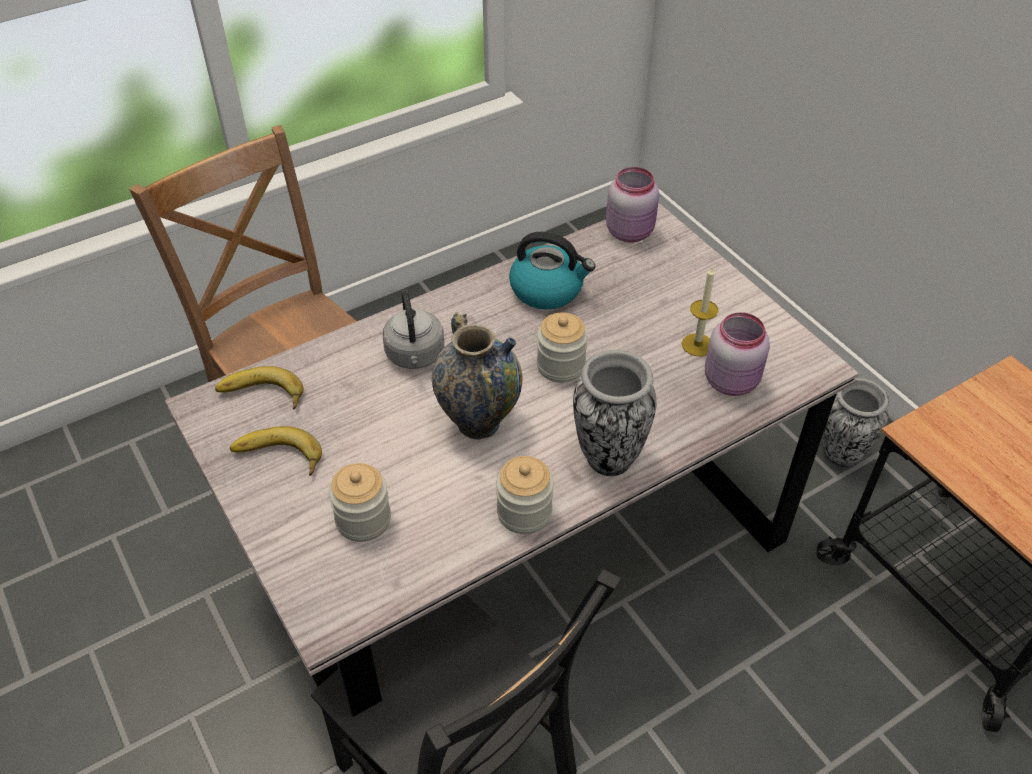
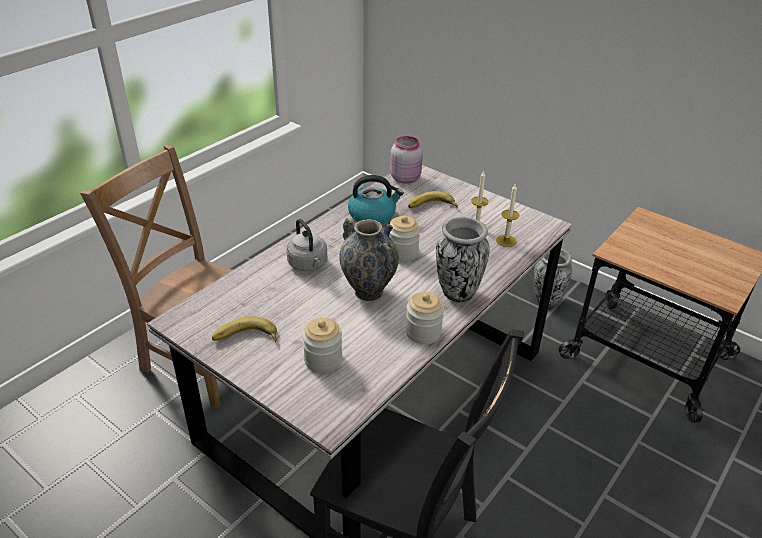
camera: 20 degrees left, 10 degrees down
(261, 396) = (216, 307): banana -> banana (432, 207)
(732, 381) = (506, 240): pink jar -> candle

